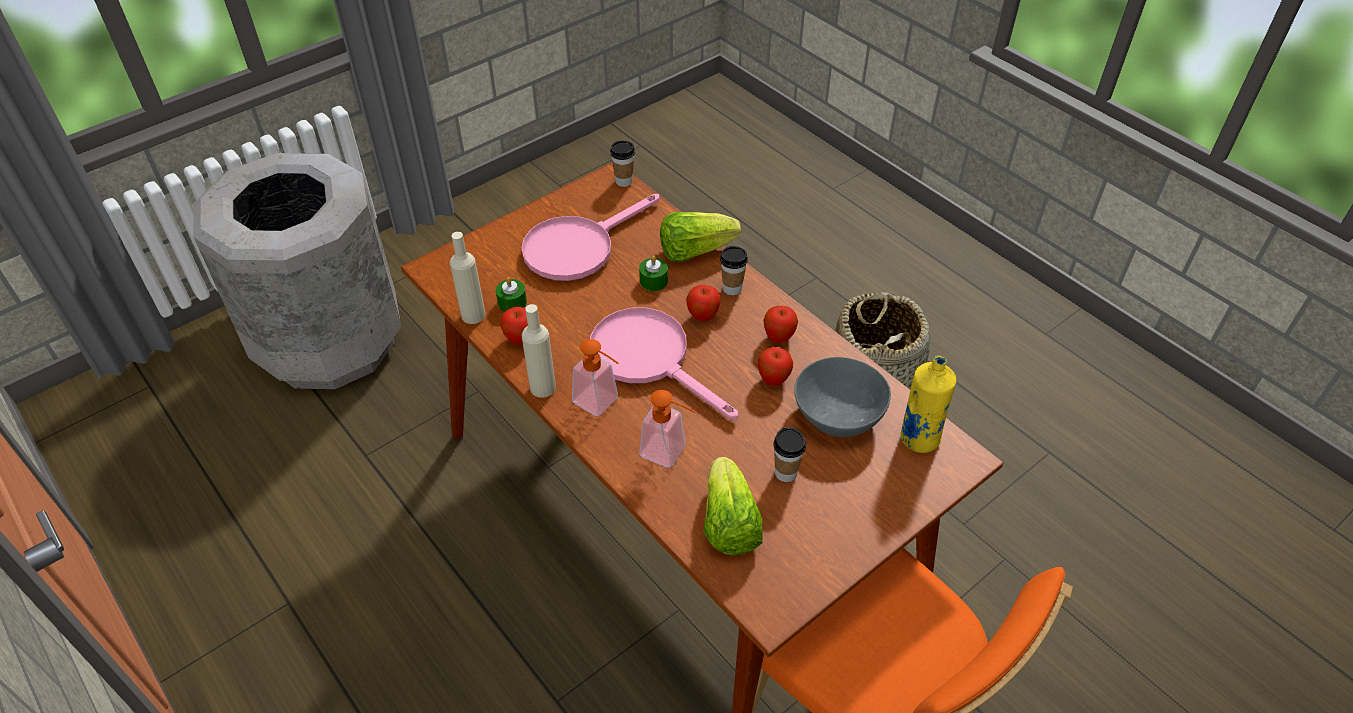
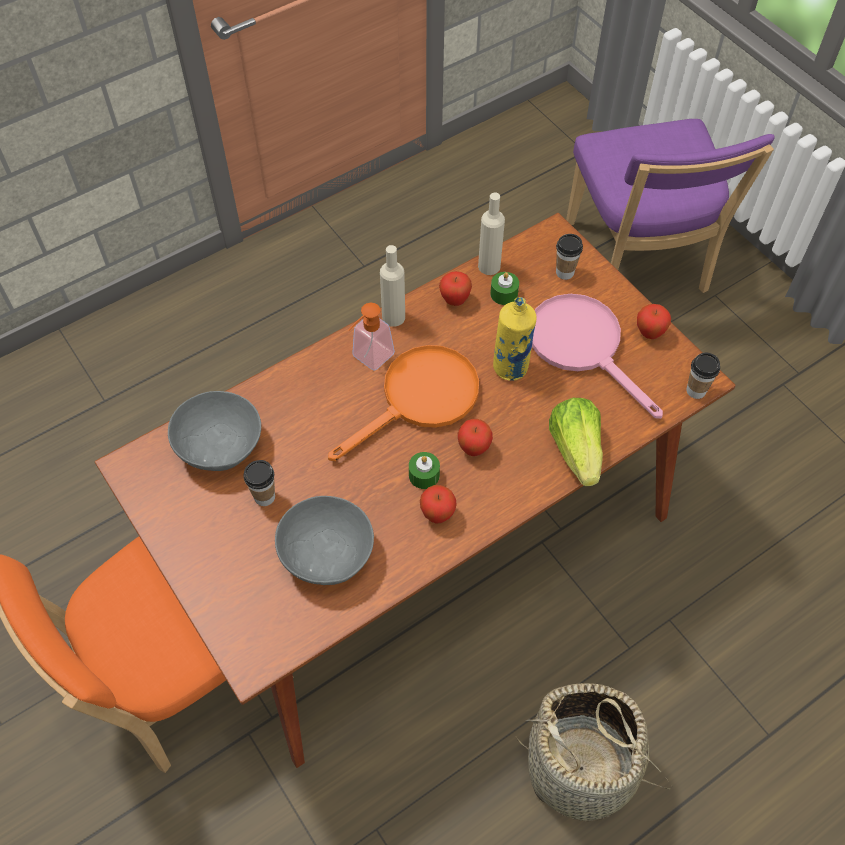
camera: 95 degrees right, 10 degrees up
(331, 342) = (638, 263): grey trash can -> purple chair
(650, 358) = (420, 399): pink frying pan -> orange frying pan
(653, 281) = (529, 409): green candle -> green candle (424, 475)
(669, 454) = (303, 407): soap dispenser -> none
(729, 524) = (219, 445): lettuce -> grey bowl
(732, 288) = (514, 480): cup -> cup (565, 272)
(773, 380) = (379, 502): apple -> apple (649, 333)
(919, 438) = (284, 624): yellow bottle -> yellow bottle (511, 367)

